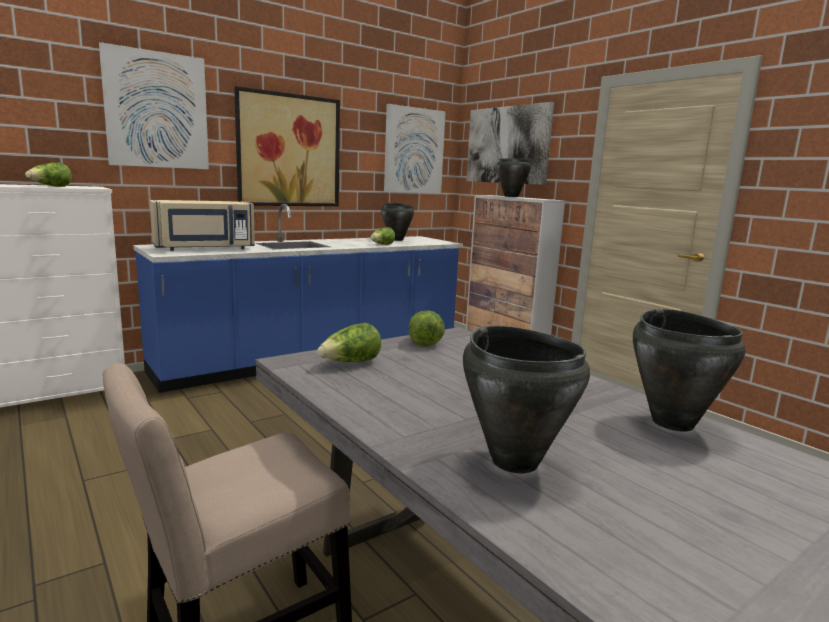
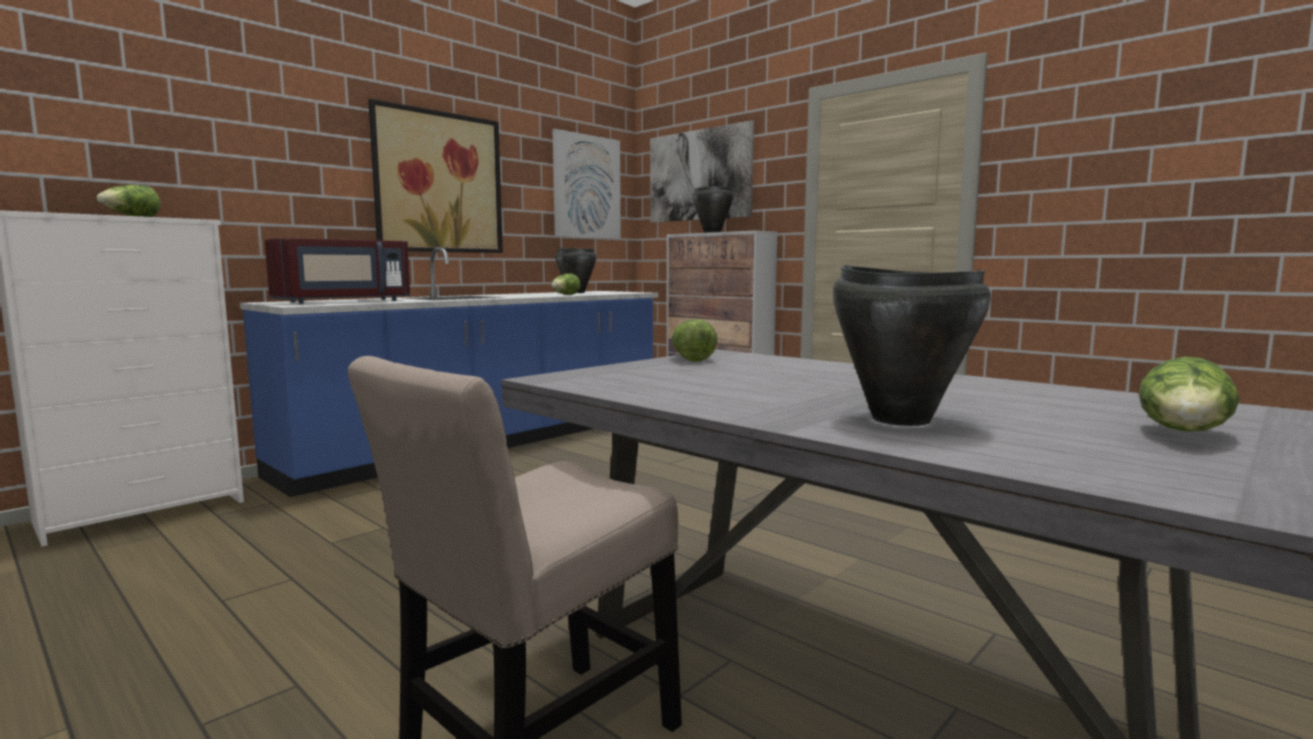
camera: 10 degrees left, 5 degrees down
(157, 110) = (269, 126): picture -> none
(205, 248) = (344, 301): beige microwave -> red microwave
(350, 363) = (624, 375): lettuce -> lettuce (1185, 434)
(673, 422) = (1028, 388): black cooking pot -> none

